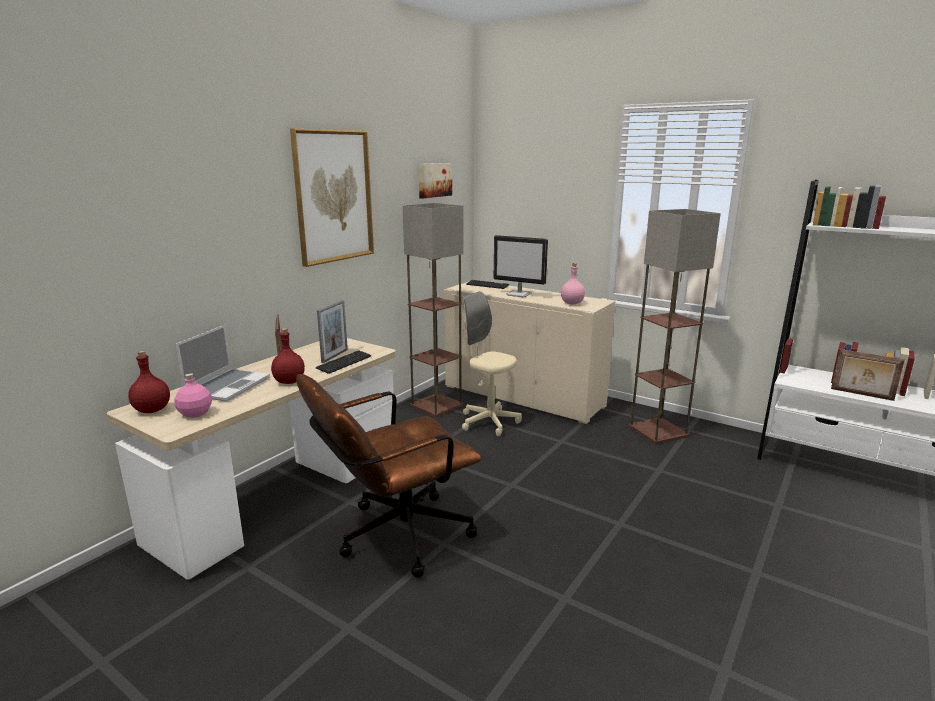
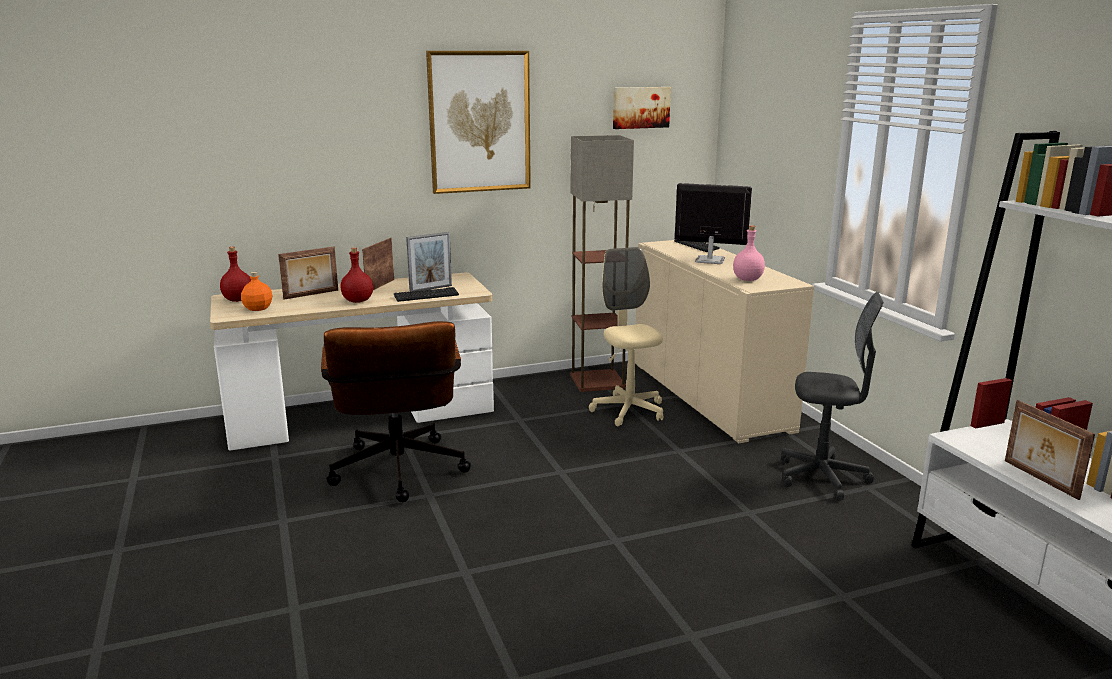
camera: 35 degrees right, 0 degrees up
(196, 413) = (258, 308): pink bottle -> orange bottle
(228, 386) = (311, 295): laptop -> picture frame
(394, 537) = (398, 475): brown office chair -> brown office chair turned 105 degrees counterclockwise
(519, 294) = (709, 260): monitor -> monitor turned 135 degrees clockwise
(659, 431) = (822, 477): floor lamp -> grey office chair

